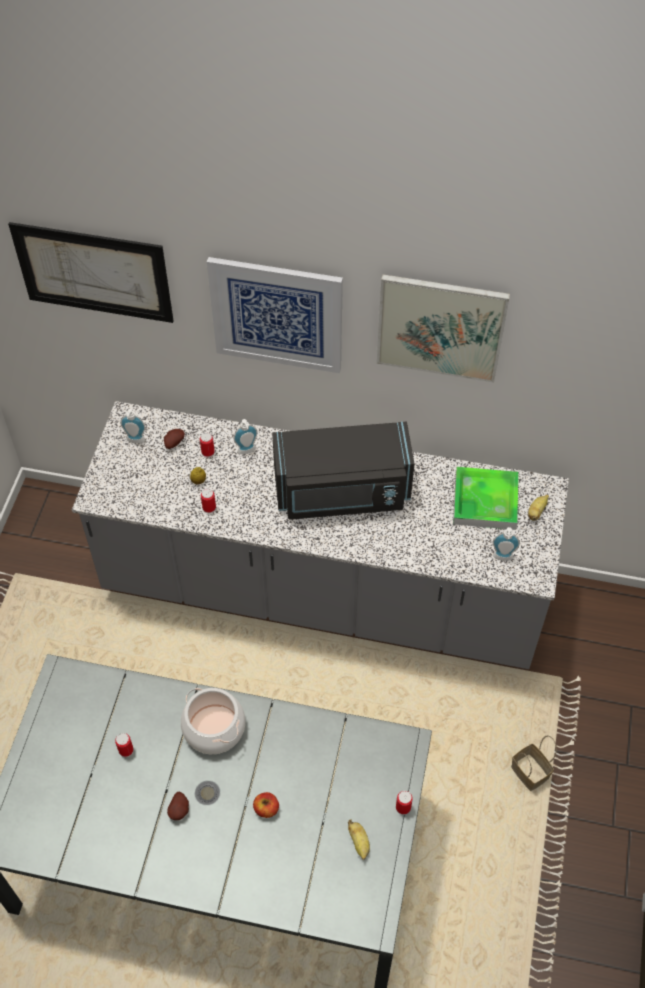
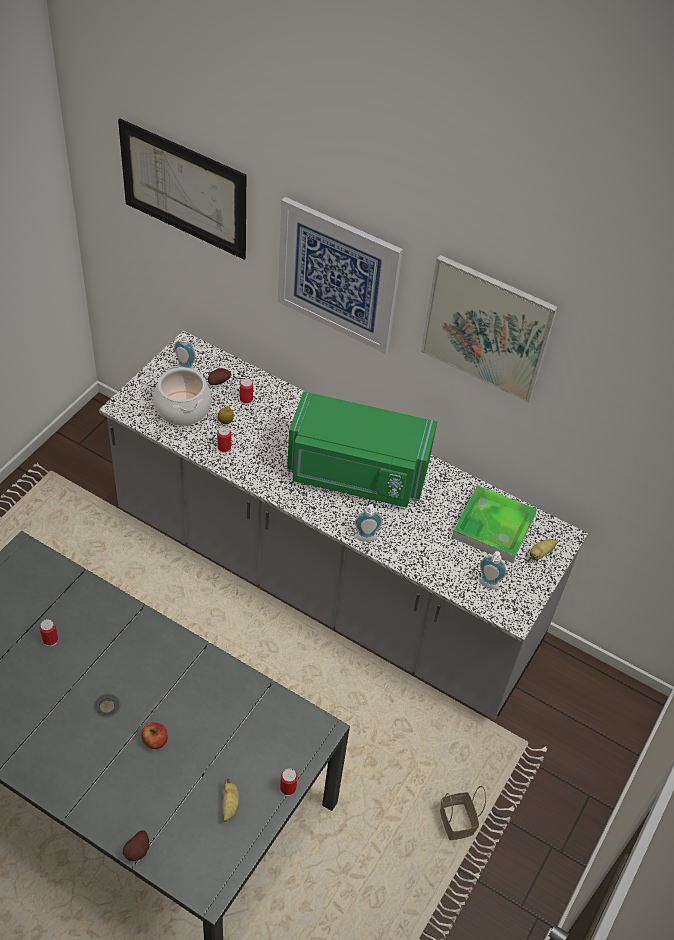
camera: 15 degrees right, 5 degrees down
(180, 810) = (74, 712): potato -> potato (138, 851)
(214, 728) = (141, 649): cooking pot -> cooking pot (183, 408)
(247, 451) = (283, 410): soap dispenser -> soap dispenser (366, 539)
(342, 493) = (356, 475): black microwave -> green microwave

